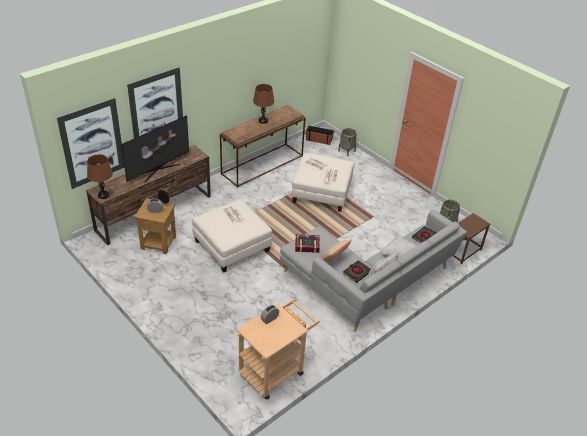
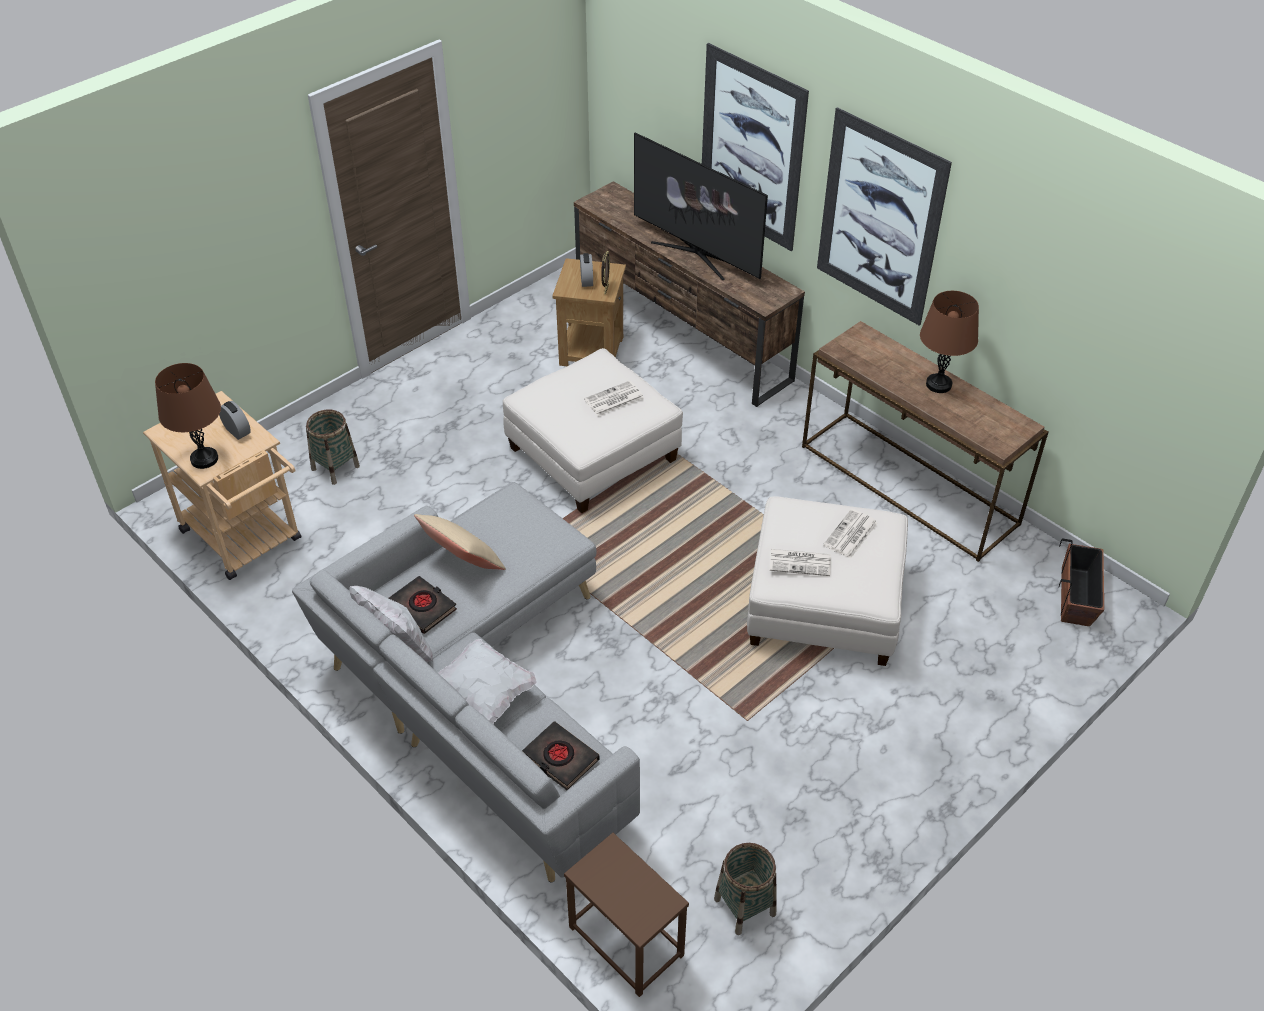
camera: 90 degrees right, 5 degrees up
(92, 143) = (639, 108): picture -> picture (880, 218)
(103, 195) = (599, 201): brown table lamp -> brown table lamp (204, 459)
(307, 246) = (513, 519): book -> none
(346, 151) = (1044, 661): basket -> basket (335, 467)

